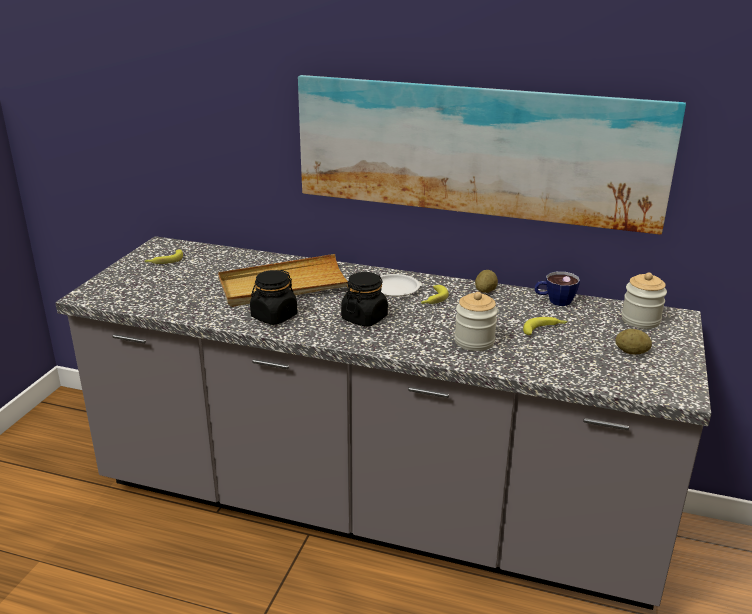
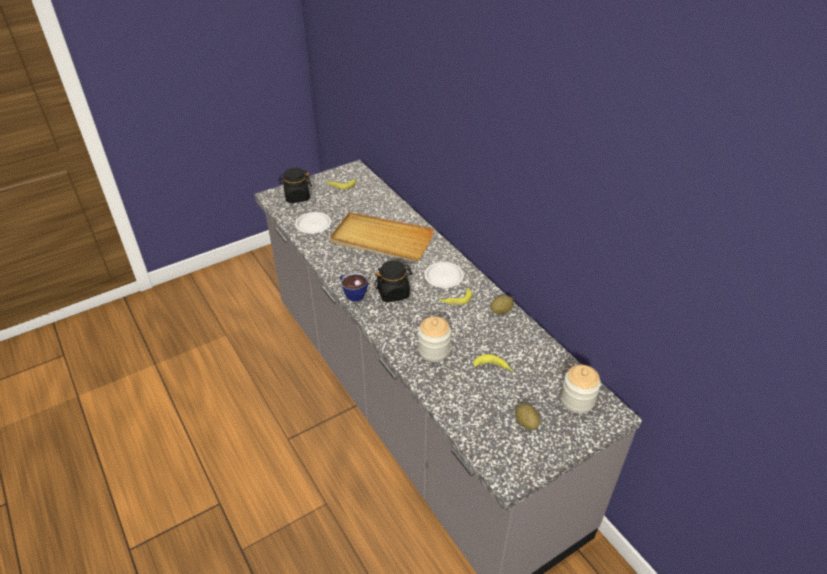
camera: 40 degrees right, 15 degrees up
(183, 301) = (313, 225): none -> white plate
(274, 316) = (345, 263): black jar -> black jar (297, 197)
(476, 149) = (521, 201): picture -> none
(554, 301) = (538, 346): cup -> cup (352, 293)

